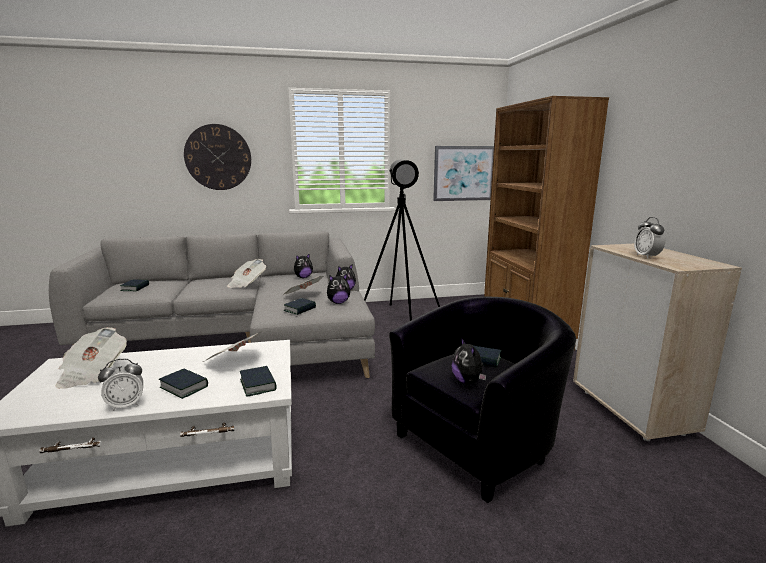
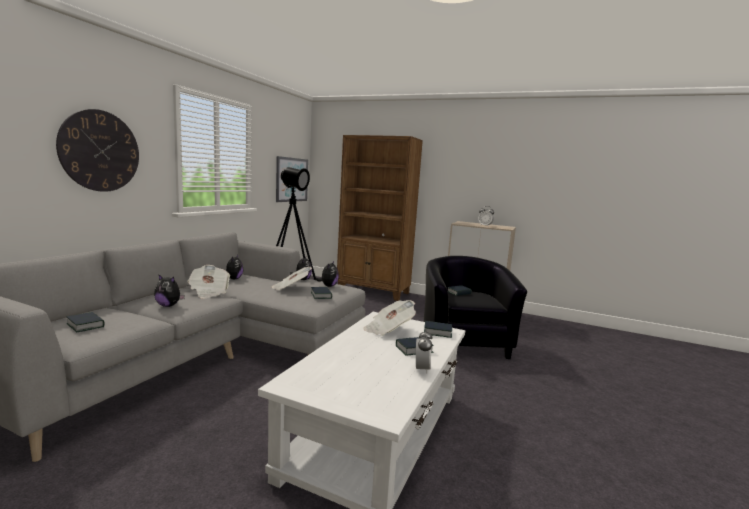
camera: 55 degrees left, 5 degrees down
(92, 373) = (338, 373): newspaper -> none
(468, 382) = (479, 302): plush toy -> plush toy (169, 305)

